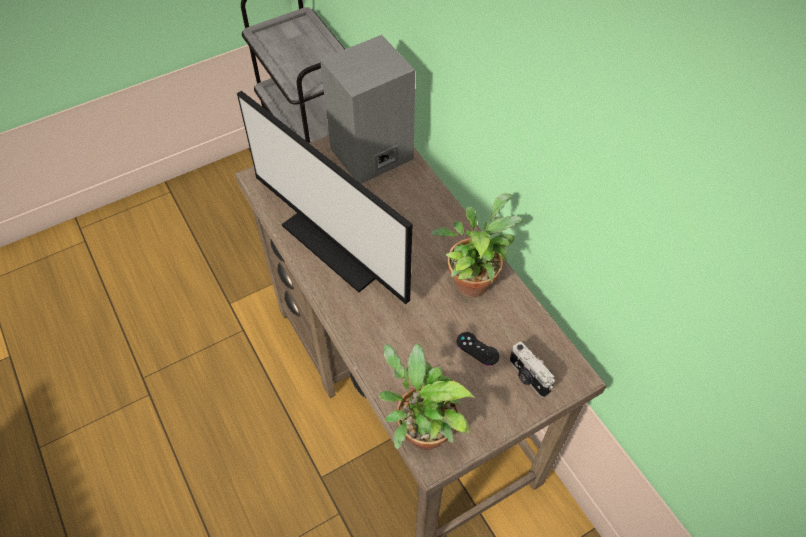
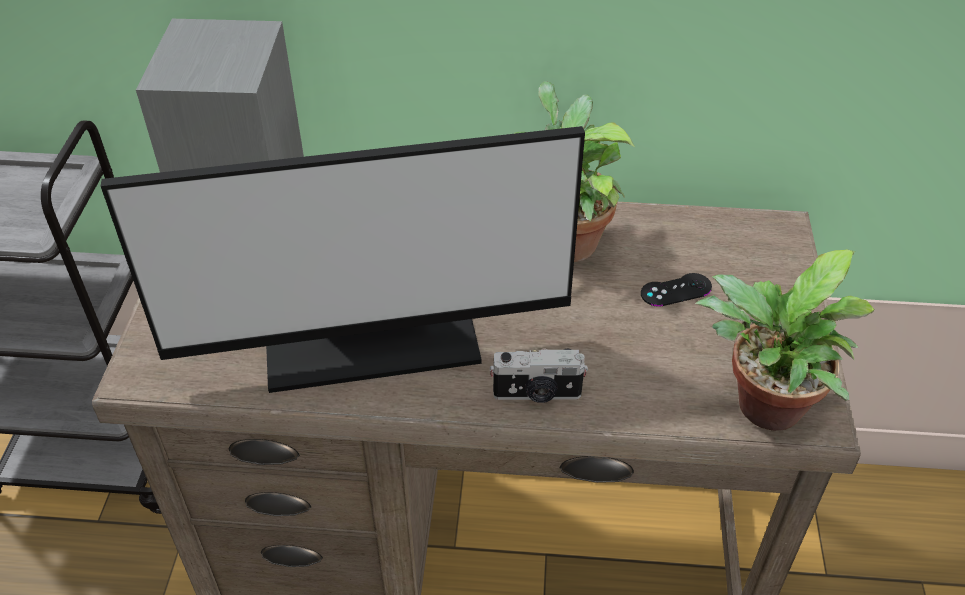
camera: 55 degrees left, 10 degrees down
(528, 377) = (752, 267): camera -> camera (537, 394)

